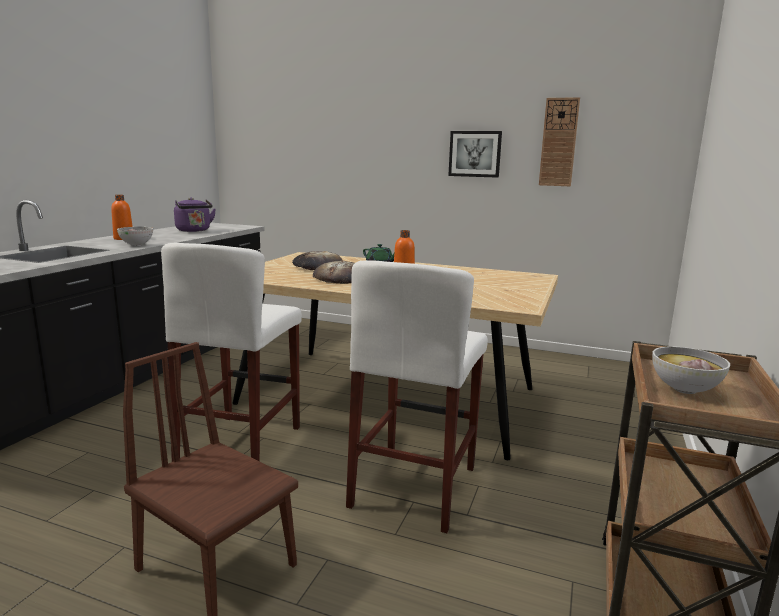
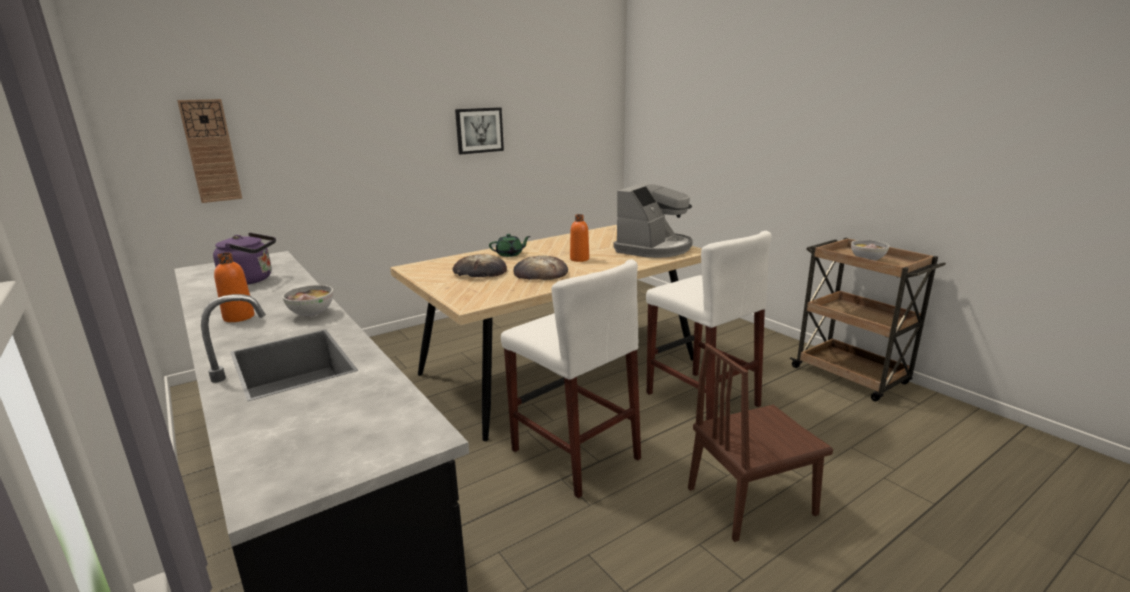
camera: 55 degrees left, 5 degrees up
(496, 295) = (654, 248): none -> coffee machine
(558, 142) = (543, 115): wall clock -> wall clock (211, 151)

